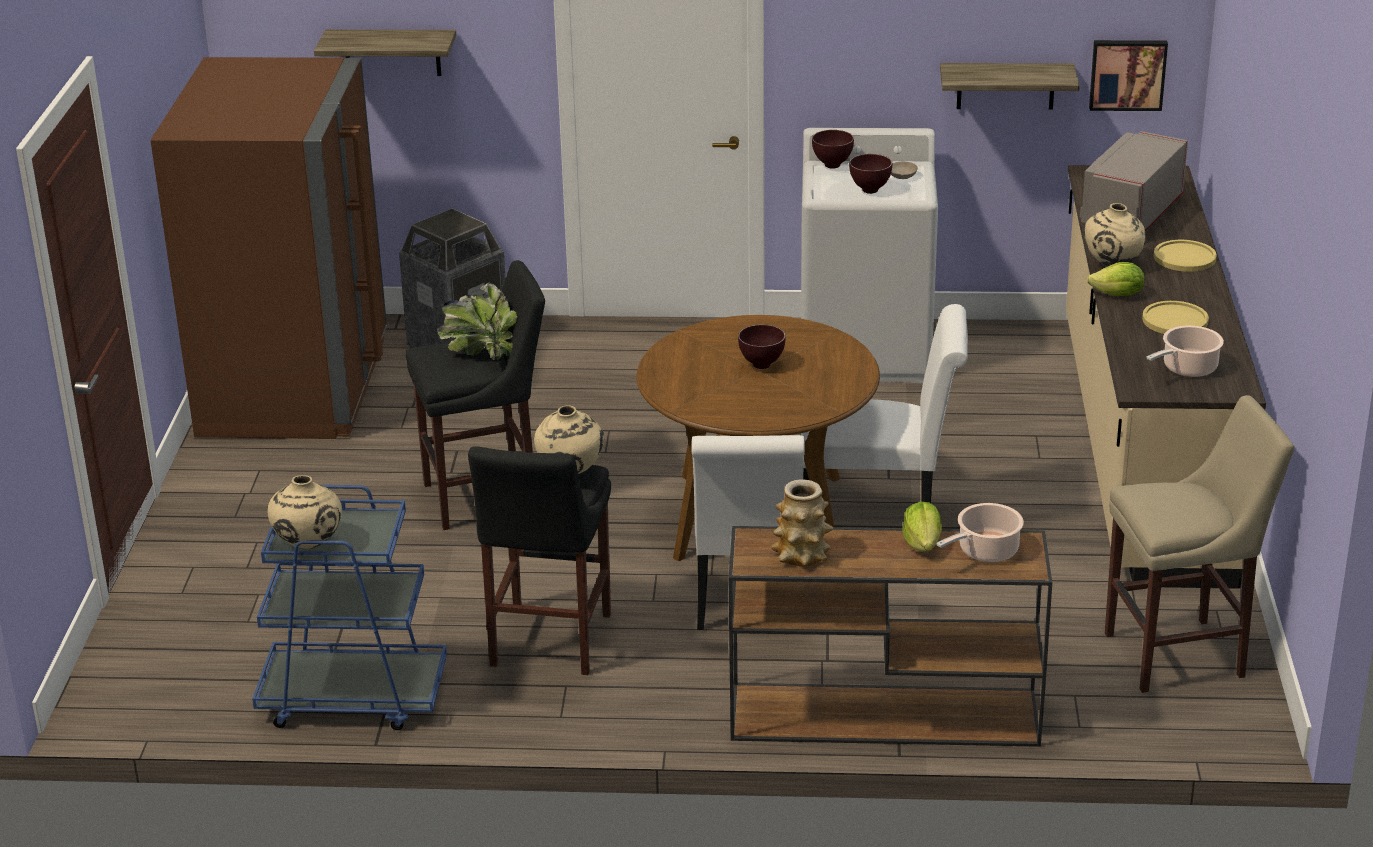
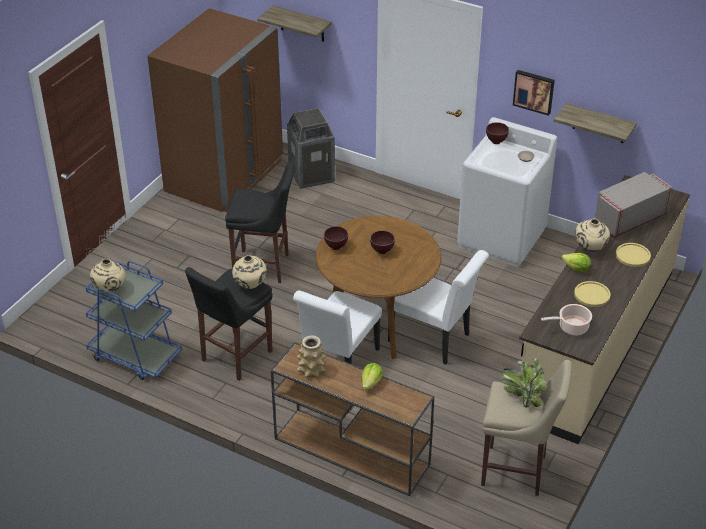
camera: 25 degrees right, 10 degrees up
(481, 353) = (264, 202): potted plant -> potted plant (522, 395)
(871, 191) = (502, 164): brown bowl -> brown bowl (336, 247)
(985, 551) = (396, 398): cooking pot -> none
(1127, 74) = (665, 136): picture -> picture (534, 91)

